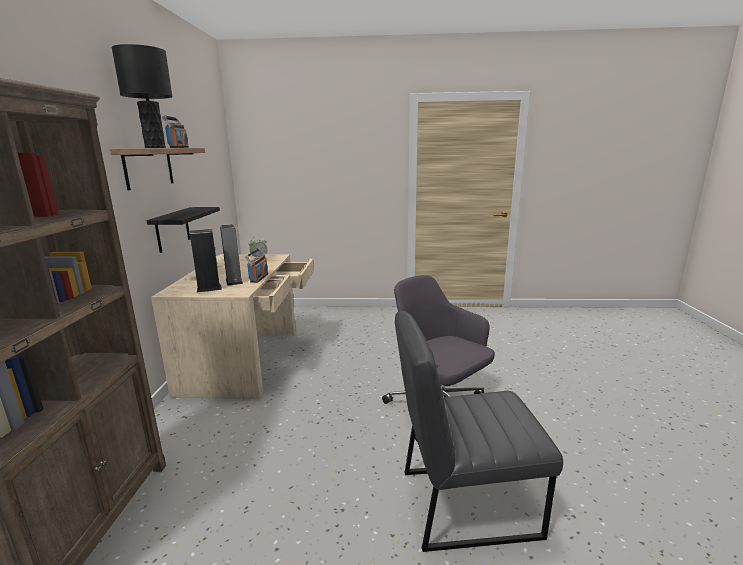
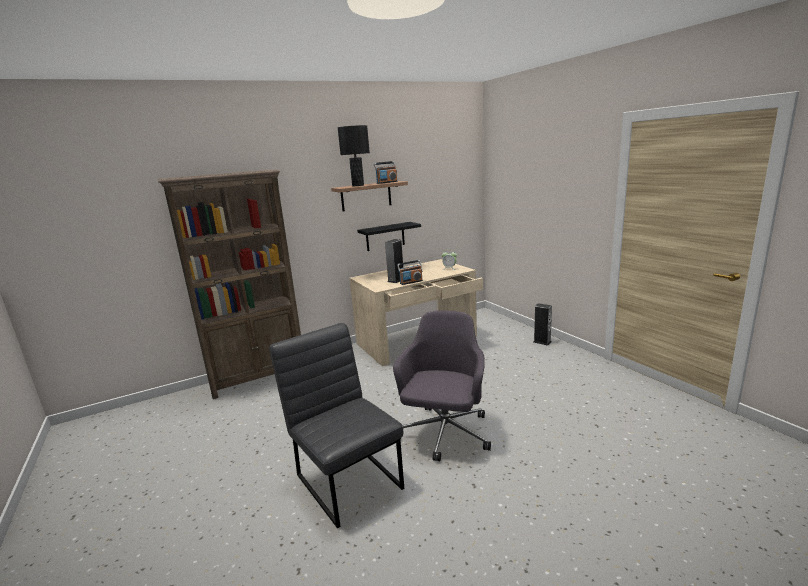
camera: 60 degrees right, 0 degrees up
(209, 288) = (376, 281): speaker -> speaker (542, 342)

